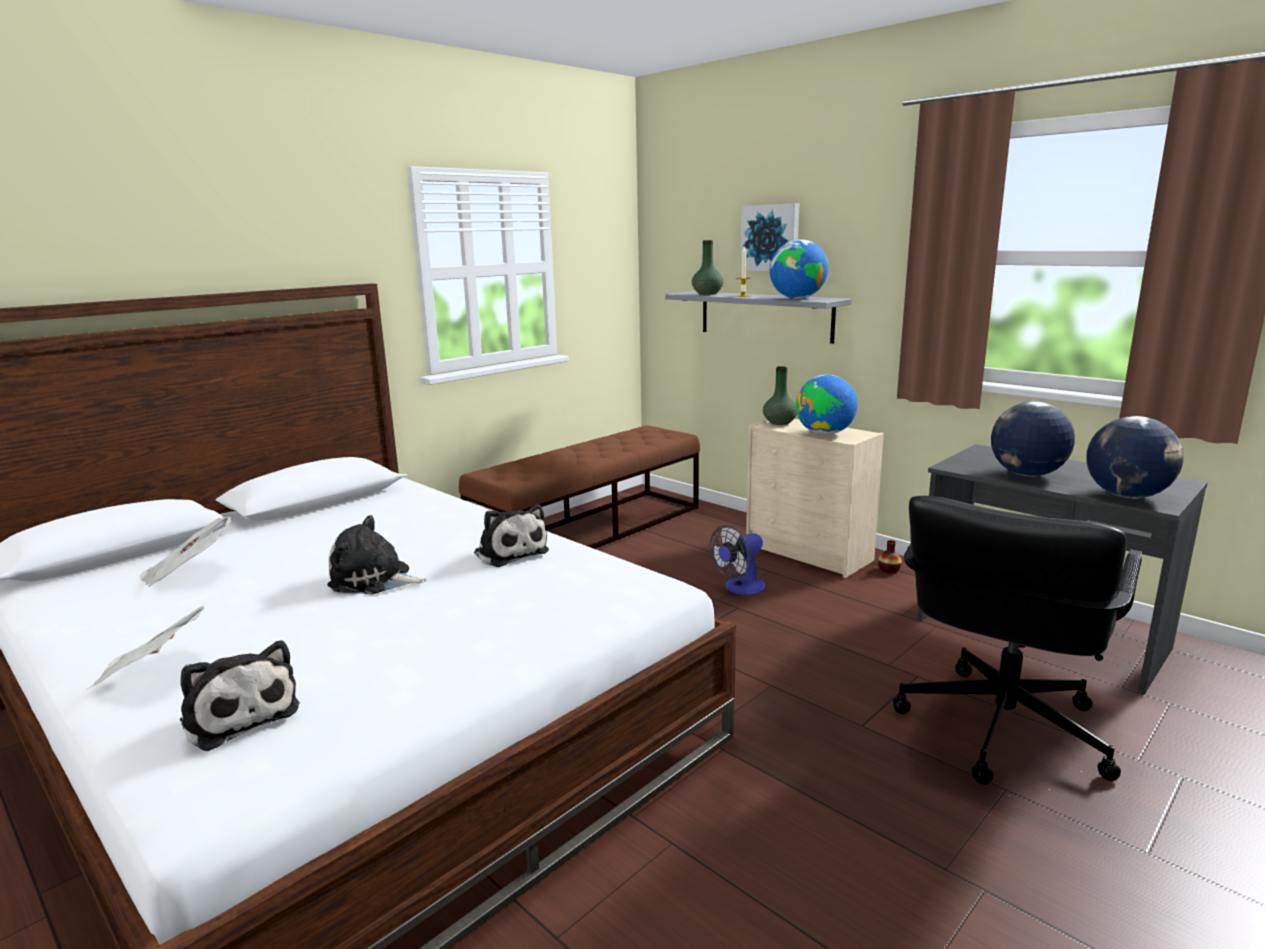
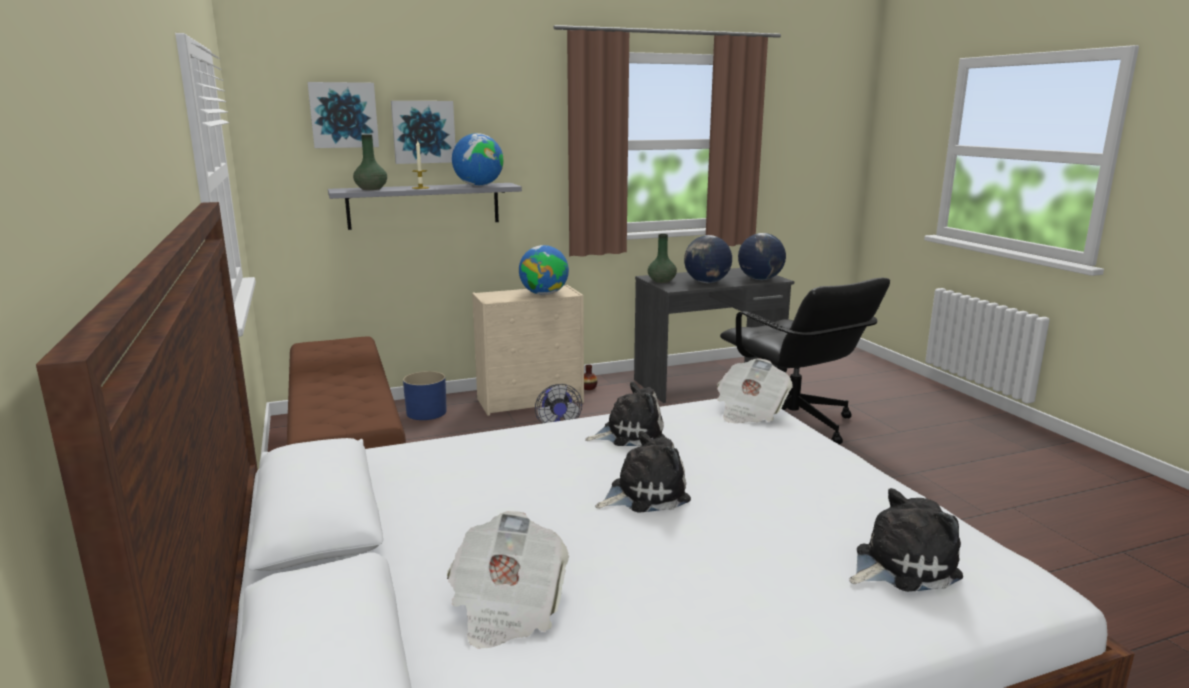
camera: 65 degrees left, 0 degrees up
(154, 673) = (795, 618): newspaper -> newspaper (750, 411)
(374, 580) = (644, 494): plush toy -> plush toy turned 150 degrees counterclockwise
(709, 221) = (343, 115): none -> picture
(717, 524) = (426, 412): none -> blue planter
(780, 422) = (494, 296): green vase -> green vase (662, 281)

